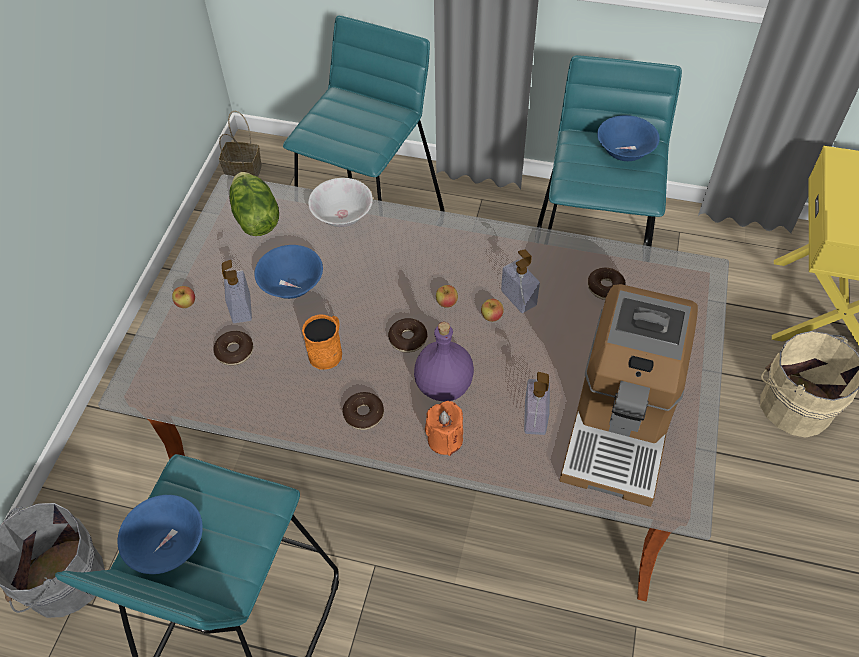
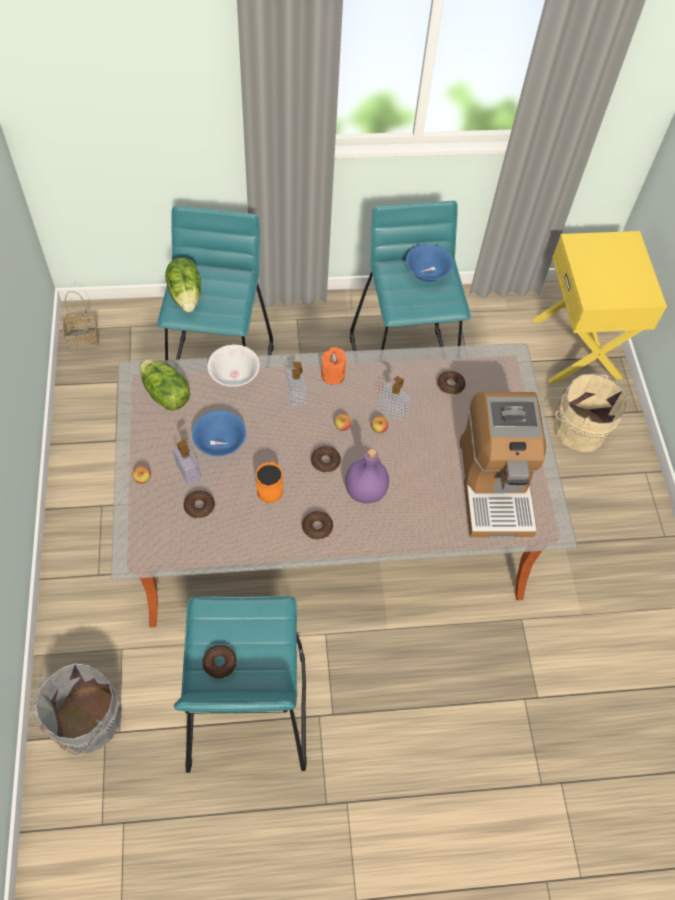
camera: 25 degrees left, 5 degrees up
(168, 545) = (220, 663): blue bowl -> donut
(327, 119) = (186, 295): none -> lettuce
(445, 439) = (382, 529): orange candle -> orange candle (333, 375)
(535, 417) = (437, 496): soap dispenser -> soap dispenser (296, 395)

